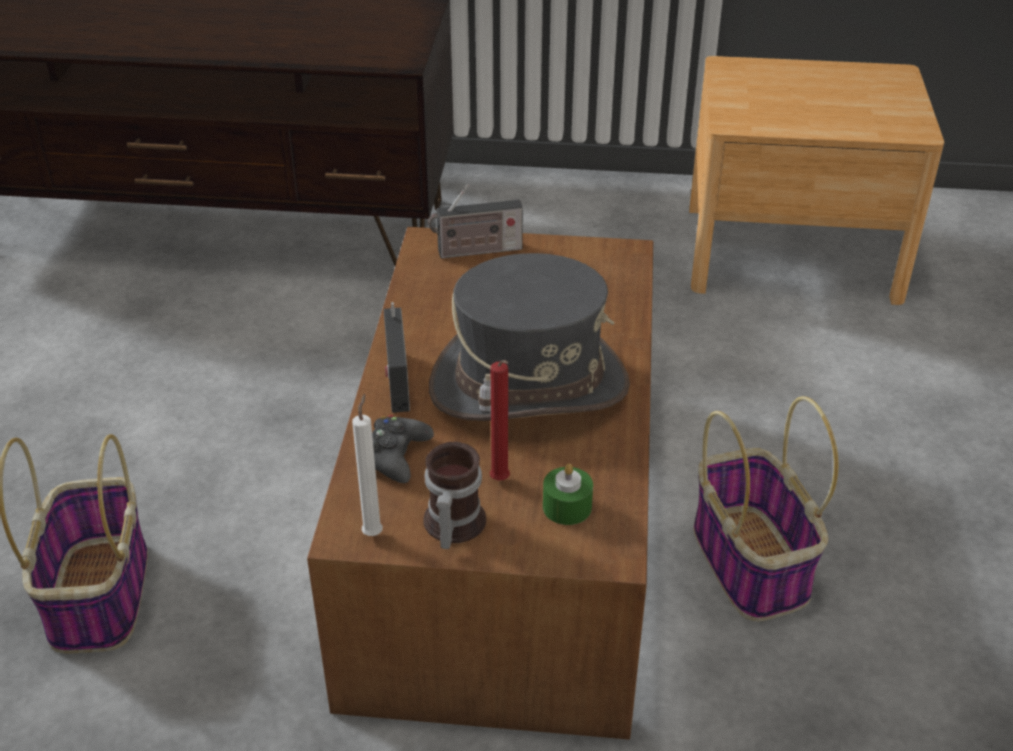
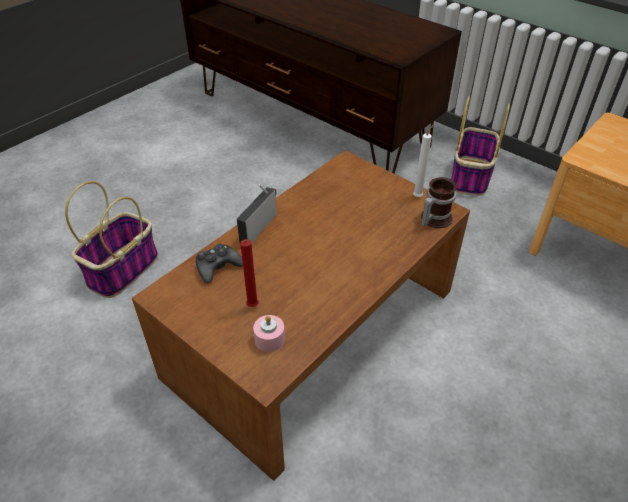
camera: 35 degrees right, 5 degrees up
(373, 532) = (170, 301): white candle -> white candle (418, 196)
(450, 525) = (206, 317): mug -> mug (433, 219)
(476, 251) = (365, 176): radio -> none
(529, 386) = (318, 262): grey hat -> none
(567, 507) = (269, 339): green candle -> pink candle
(752, 564) = (424, 425): basket -> basket (470, 177)

